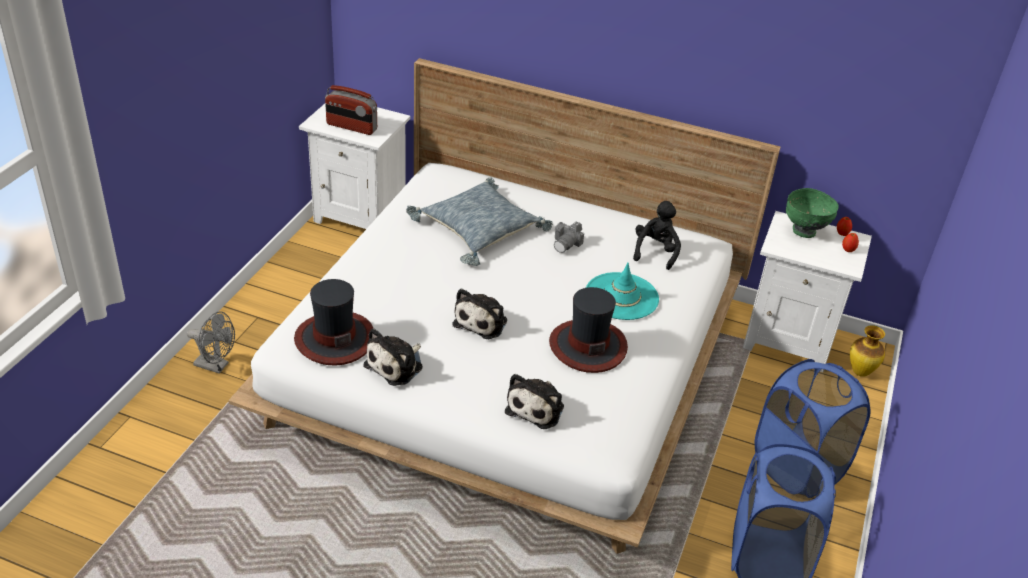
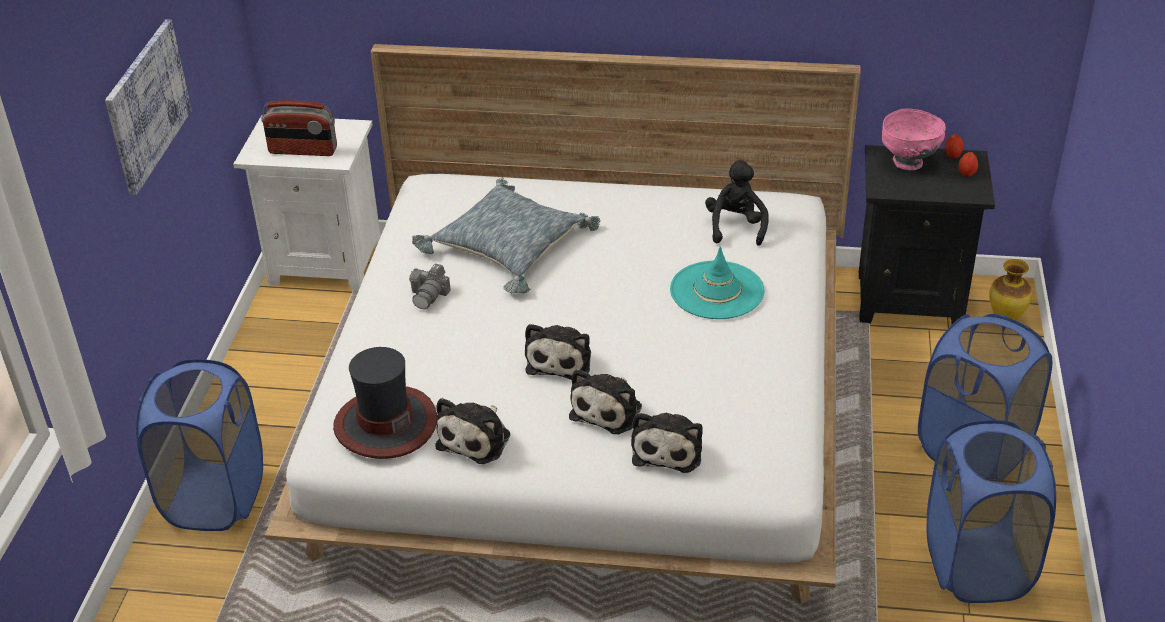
camera: 10 degrees left, 0 degrees up
(216, 366) = (215, 498): grey fan -> blue laundry basket
(222, 65) = (146, 105): none -> picture
(503, 367) = (608, 410): none -> plush toy
(567, 243) = (625, 240): camera -> camera (429, 295)
(587, 346) = (699, 360): hat -> none
(789, 342) = (911, 302): white nightstand -> black nightstand
(804, 232) = (908, 163): green bowl -> pink bowl

